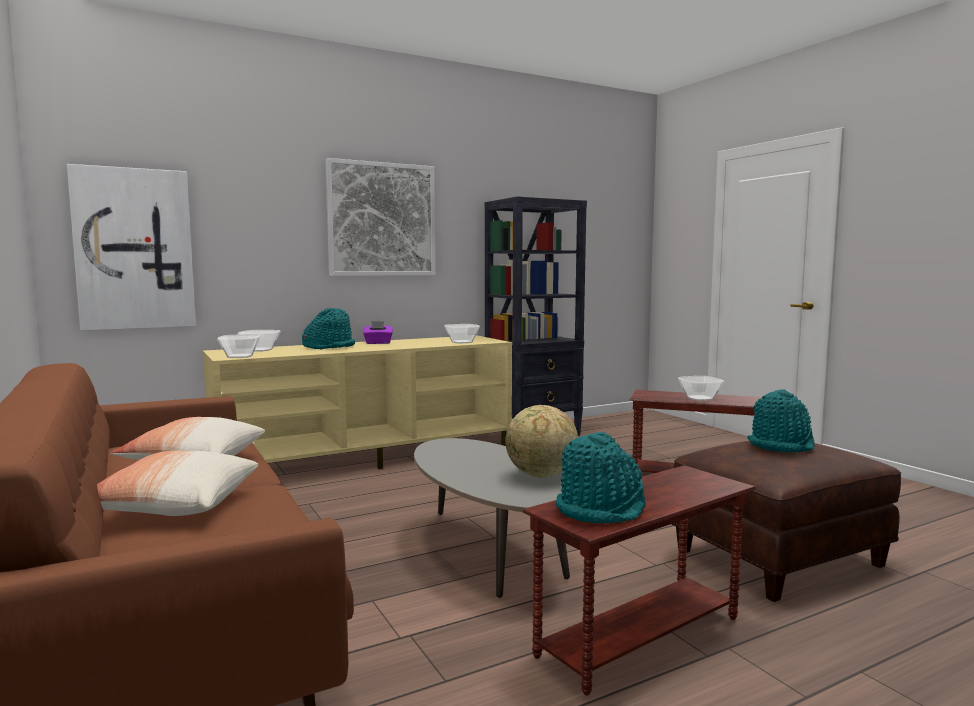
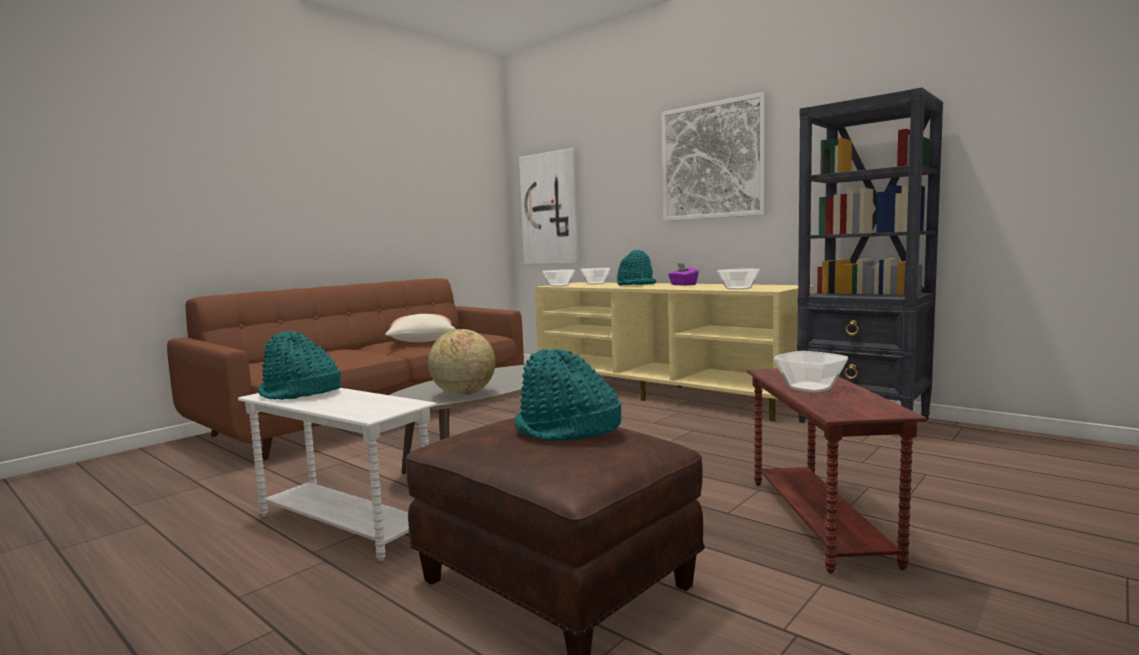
camera: 70 degrees right, 0 degrees up
(173, 507) = (339, 351): pillow -> none
(641, 638) = (342, 525): brown side table -> white side table

